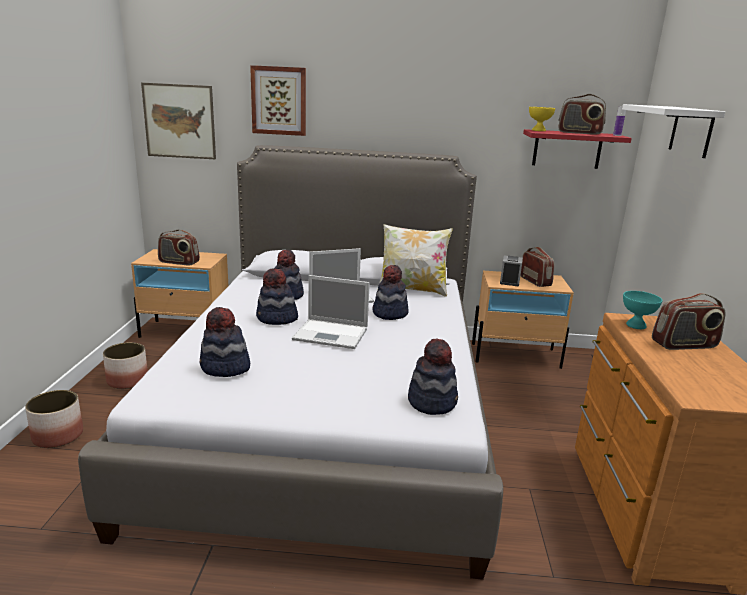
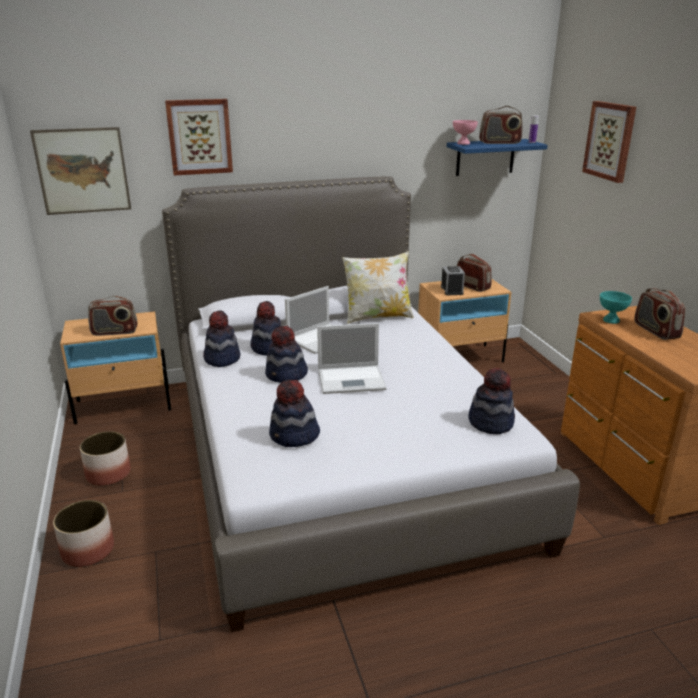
camera: 20 degrees left, 5 degrees up
(389, 313) = (380, 346): hat -> hat (222, 358)
(539, 130) = (464, 143): yellow bowl -> pink bowl
(567, 149) = (485, 157): red shelf -> blue shelf
(684, 345) = (655, 331): radio -> radio turned 105 degrees clockwise
(691, 131) = (610, 141): white shelf -> picture

